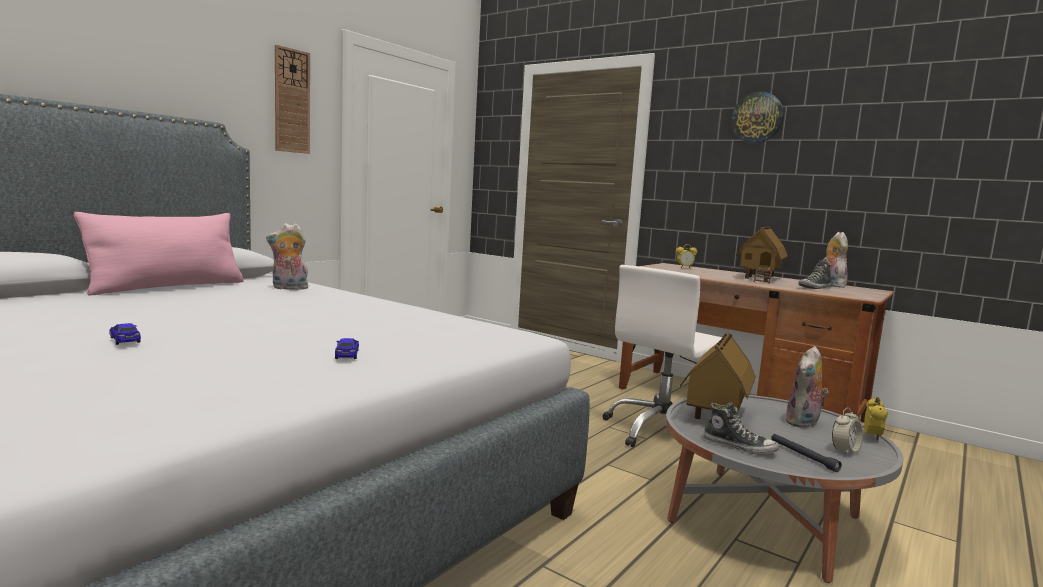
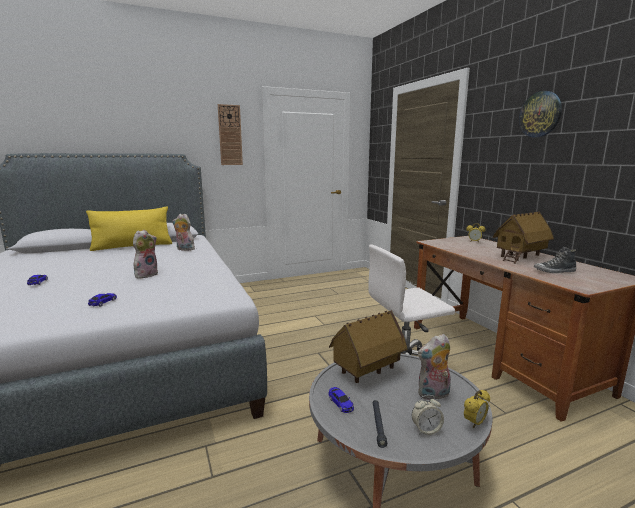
camera: 30 degrees right, 5 degrees up
(168, 287) = (132, 246): pink pillow -> yellow pillow
(739, 446) = (340, 403): shoe -> toy car
(831, 285) = (585, 269): plush toy -> plush toy (146, 274)

